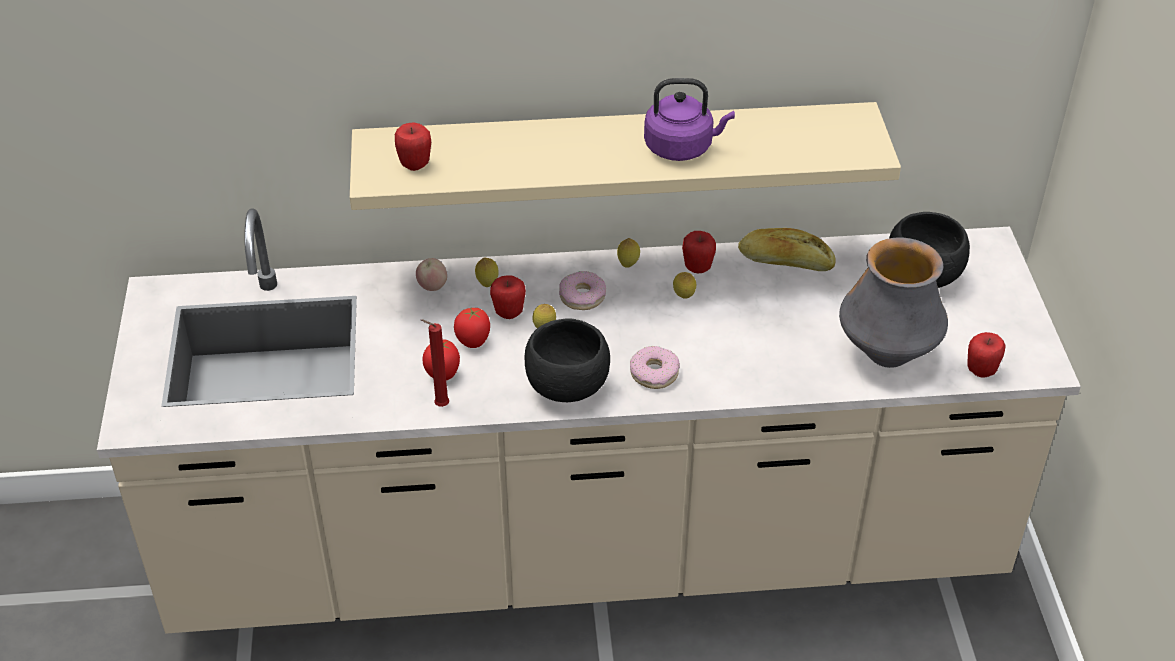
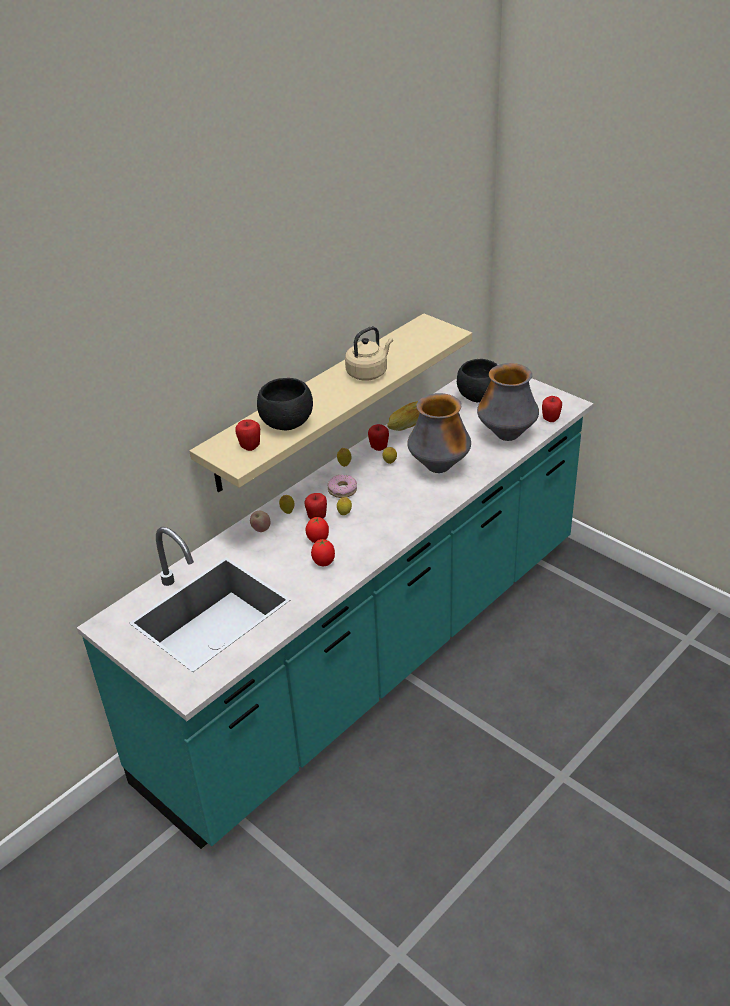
camera: 40 degrees left, 5 degrees down
(439, 405) = (341, 576): red candle -> none
(567, 387) = (390, 530): black bowl -> black bowl (287, 424)
(587, 553) = (373, 657): beige counter -> turquoise counter
(654, 373) = (421, 501): donut -> none
(682, 147) = (368, 372): purple kettle -> beige kettle
(736, 342) = (439, 467): none -> vase

